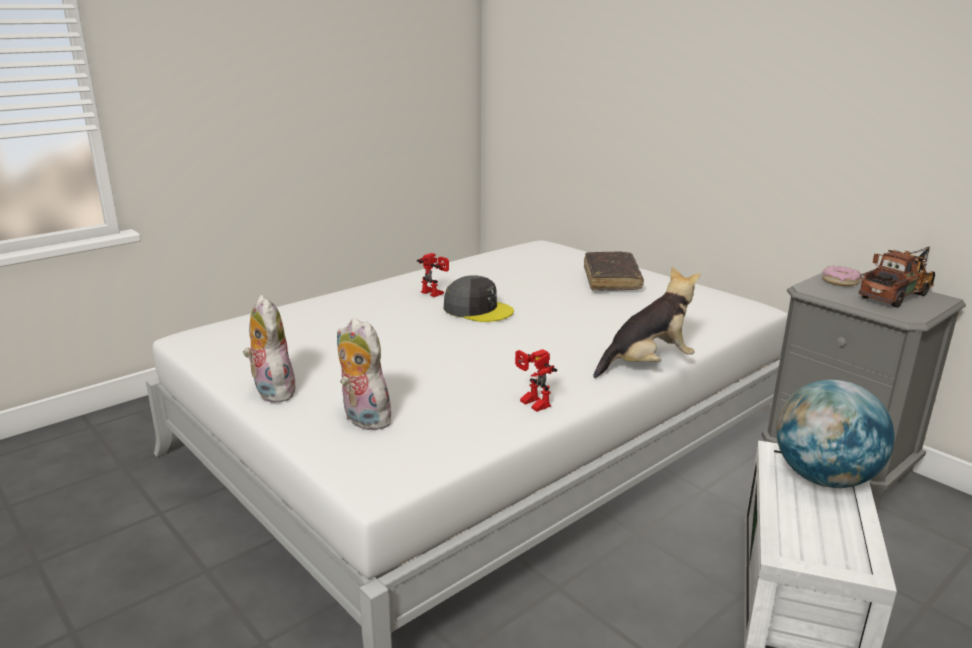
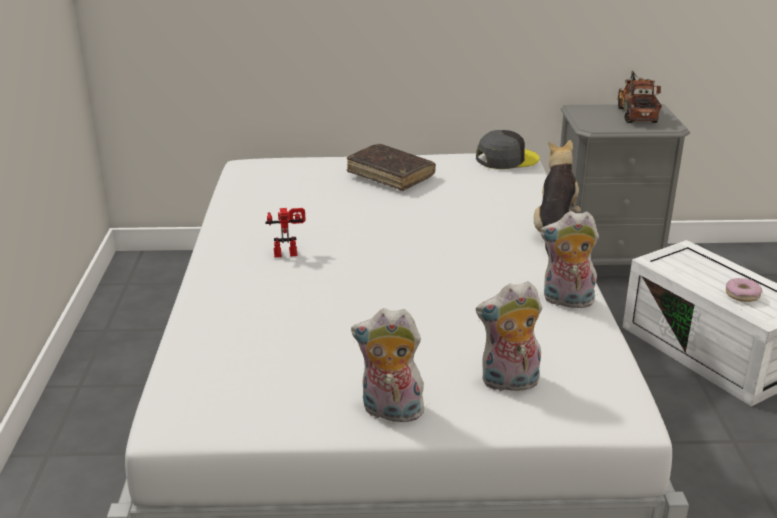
camera: 50 degrees left, 5 degrees up
(478, 309) = (361, 249): grey cap -> grey cap (506, 159)
(531, 404) = (566, 301): toy robot -> plush toy
(823, 478) = (698, 264): globe -> none
(840, 281) = (592, 115): donut -> donut (742, 295)

